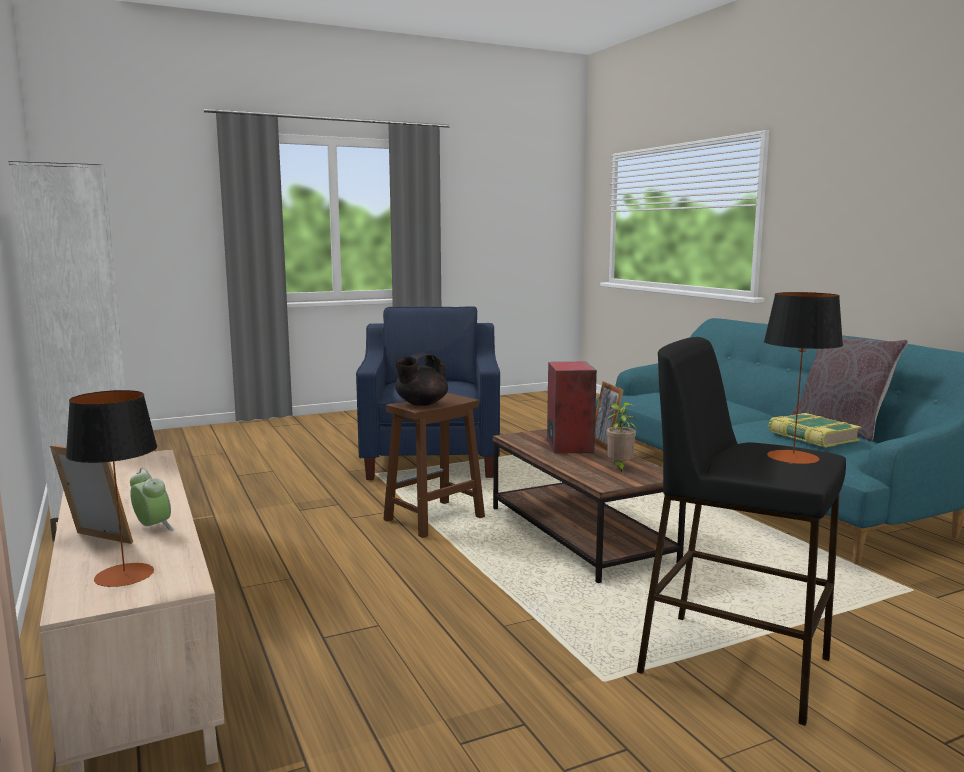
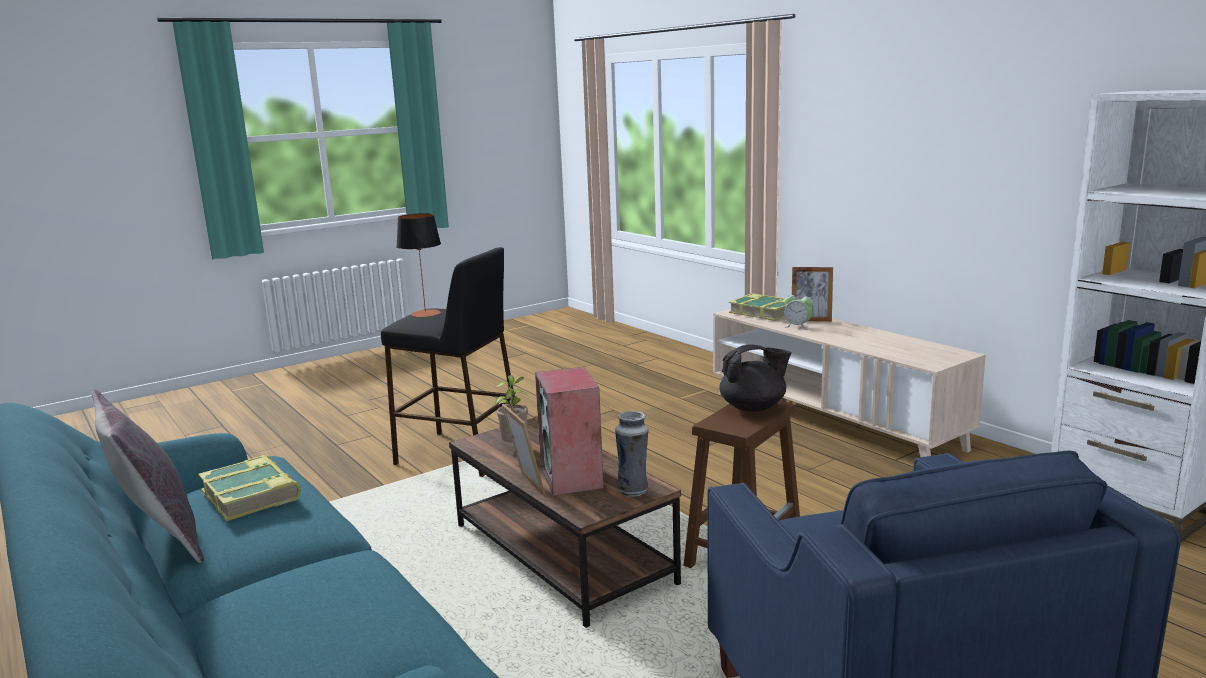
camera: 170 degrees right, 5 degrees up
(124, 575) = (764, 312): table lamp -> book
(421, 404) = (753, 408): black teapot -> black teapot turned 45 degrees clockwise
(525, 437) = (633, 490): none -> vase

